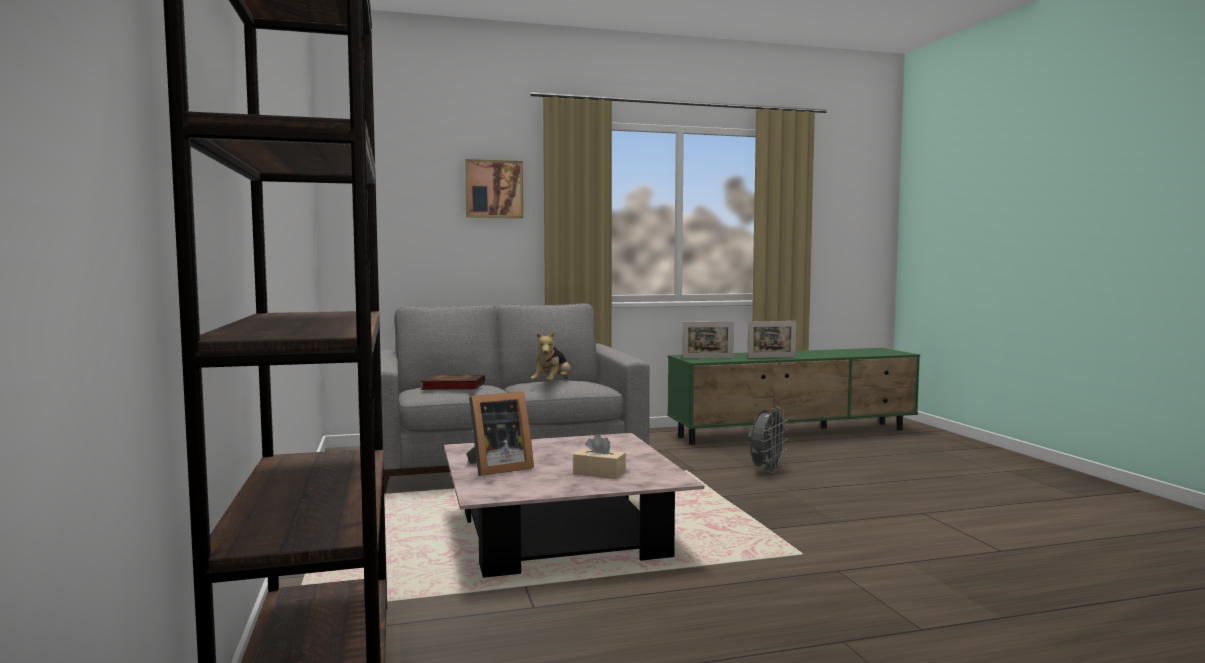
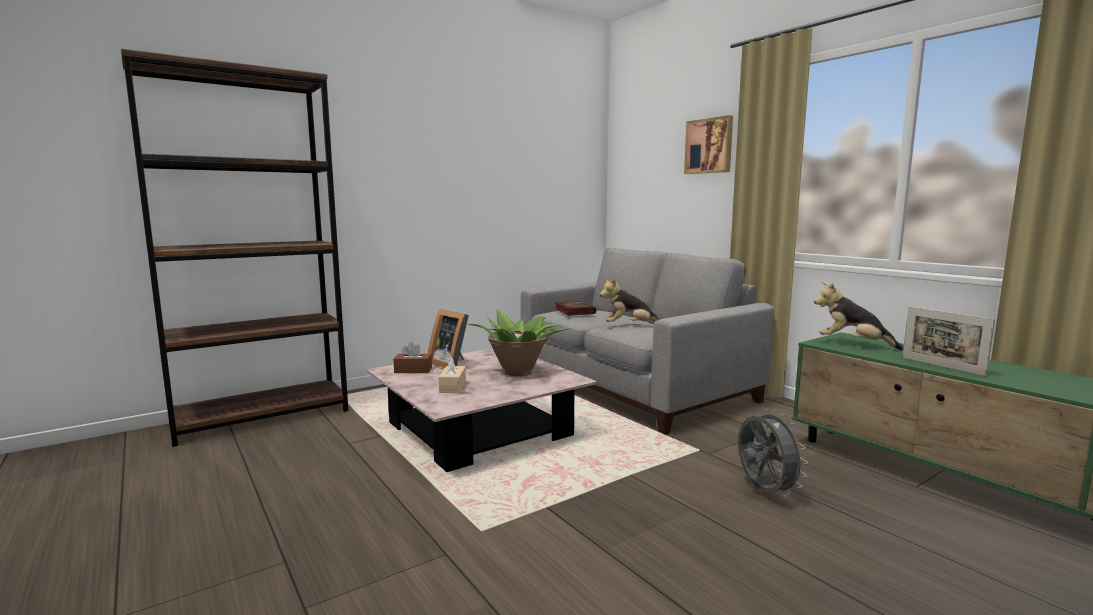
camera: 70 degrees right, 5 degrees up
(504, 484) = (413, 370): none -> brown tissue box
(570, 449) = (519, 372): none -> potted plant
(707, 358) = (853, 344): picture frame -> plush toy
(766, 470) = (763, 491): grey fan -> grey fan turned 120 degrees counterclockwise

